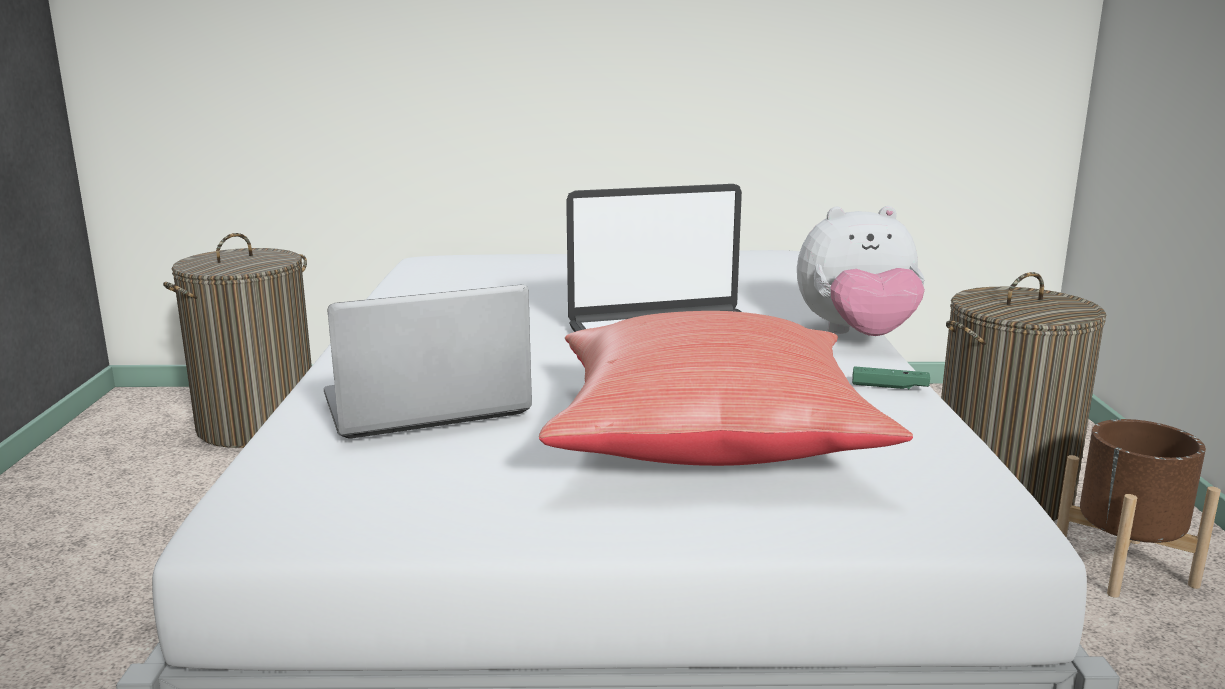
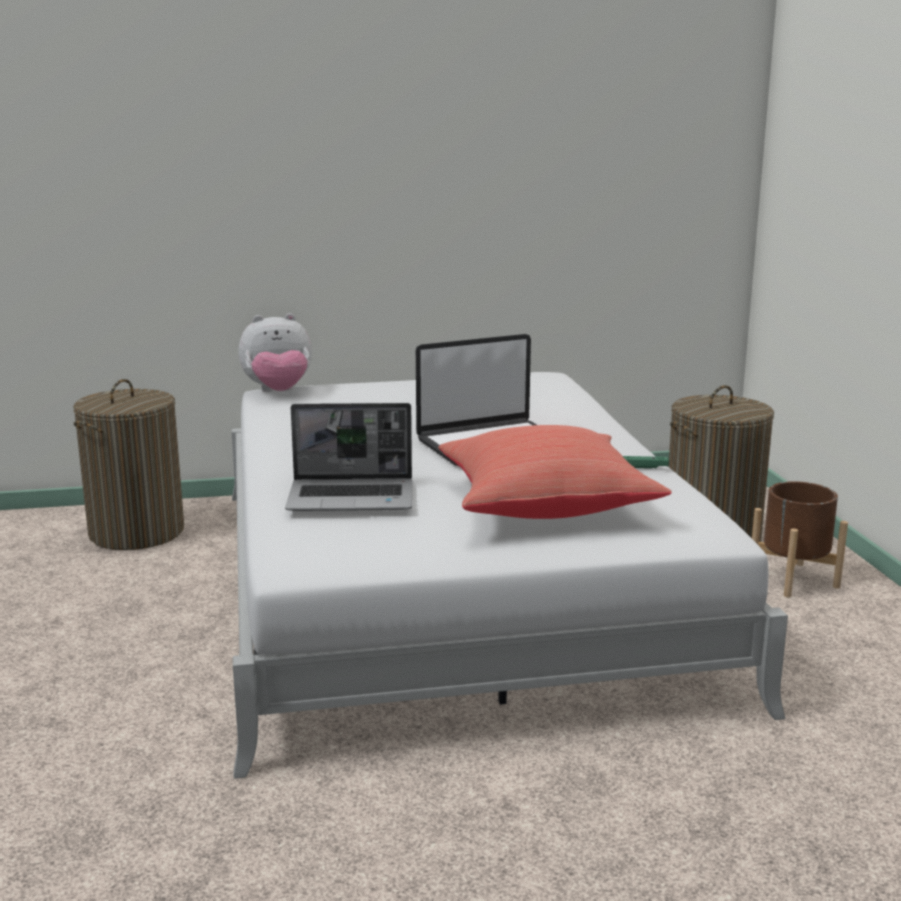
camera: 10 degrees left, 0 degrees up
(423, 407) = (353, 498): laptop -> laptop turned 150 degrees counterclockwise
(857, 336) = (613, 435): plush toy -> plush toy (278, 392)

